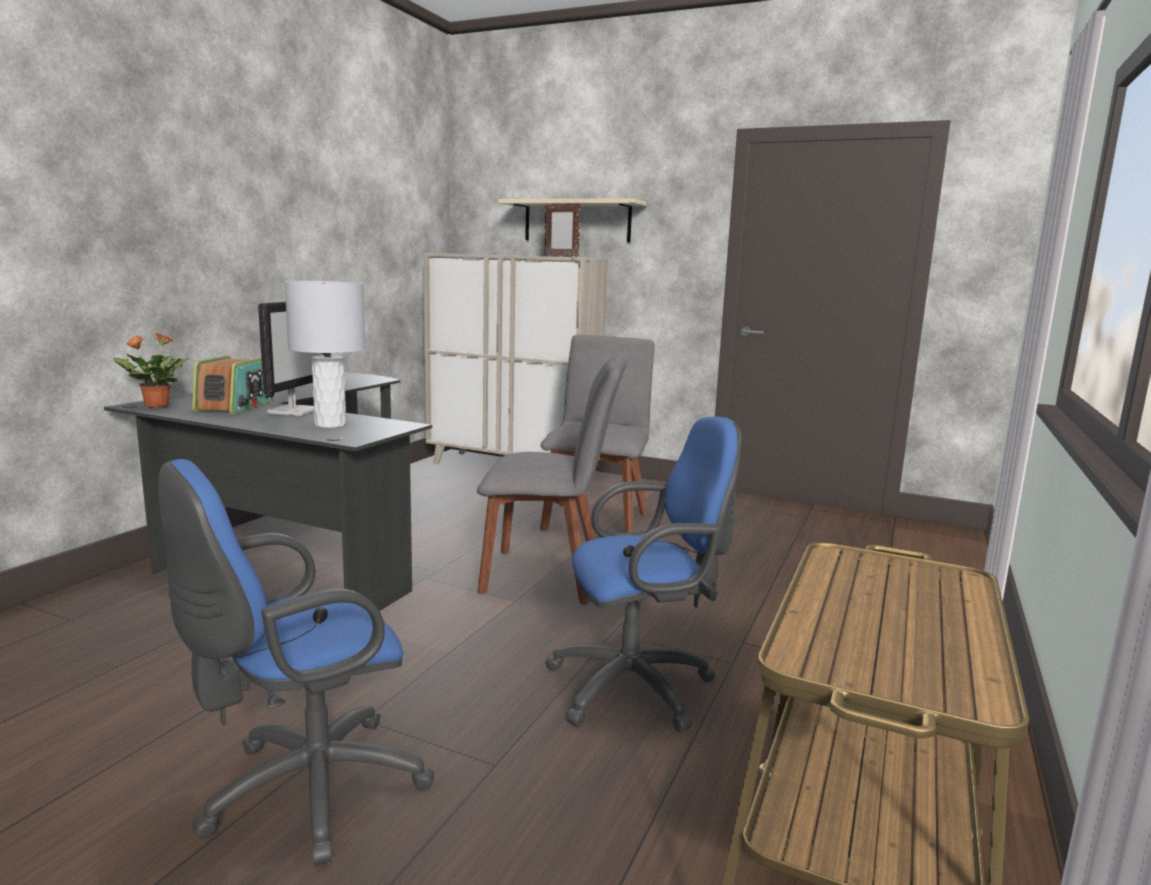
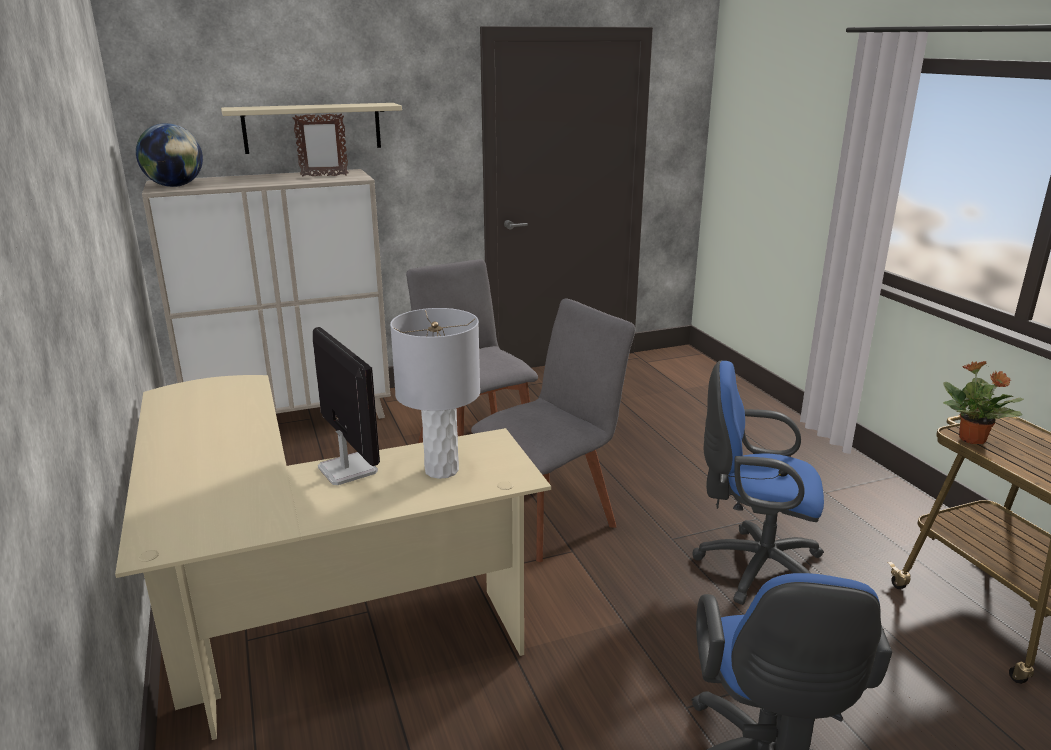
camera: 45 degrees left, 10 degrees up
(156, 406) = (182, 538): potted plant -> potted plant (972, 440)
(235, 406) = (265, 492): radio -> none
(294, 550) = (298, 619): black desk -> beige desk
(455, 253) = (175, 186): none -> globe
(640, 687) = (753, 567): blue office chair -> blue office chair turned 105 degrees counterclockwise

